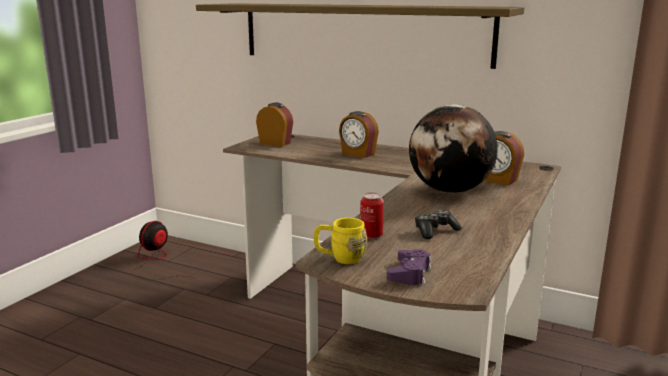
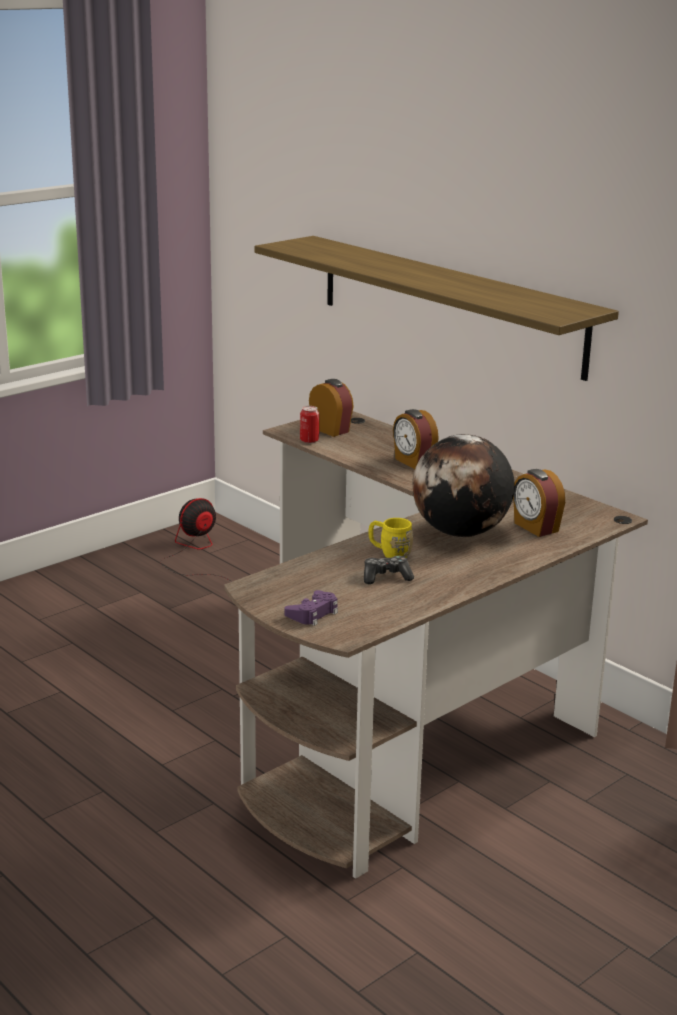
camera: 20 degrees right, 5 degrees up
(340, 258) = (266, 587): yellow mug -> yellow mug (389, 553)
(371, 235) = (318, 570): can -> can (309, 441)

